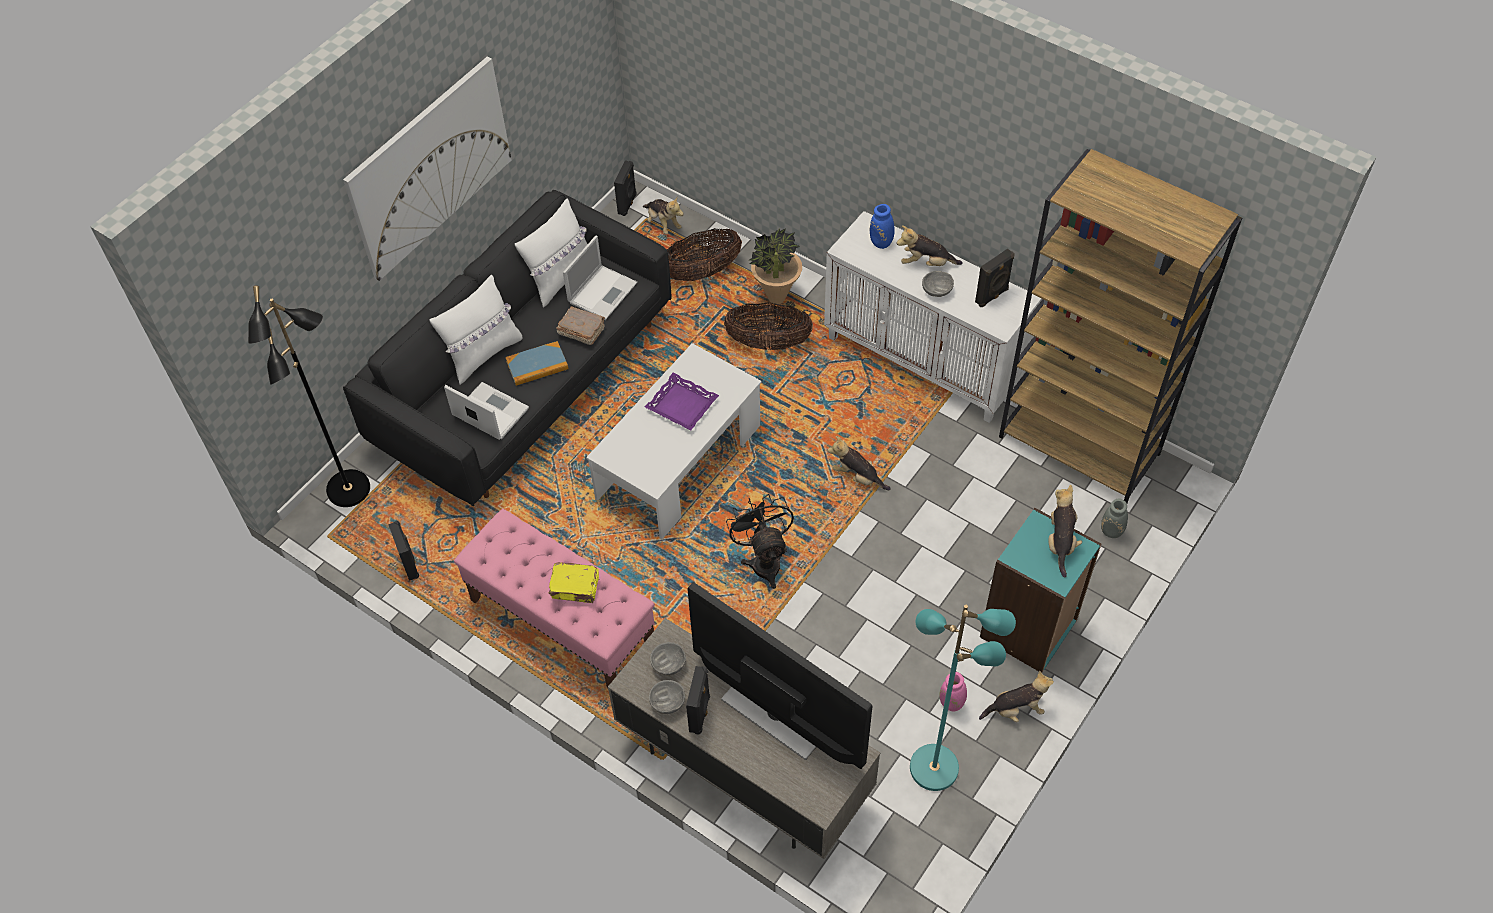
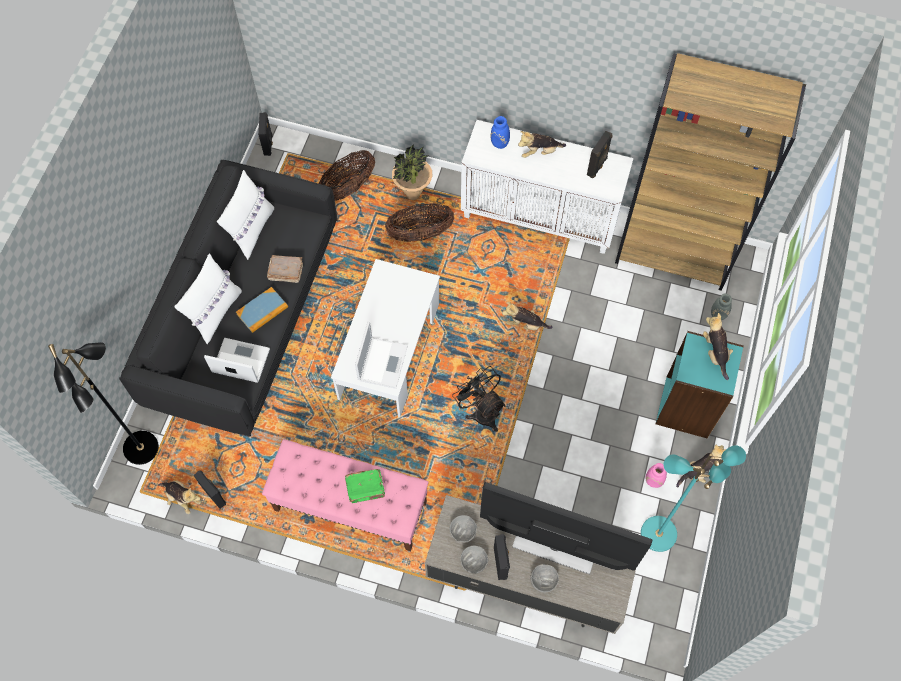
camera: 20 degrees left, 10 degrees up
(430, 167) = (140, 187): picture -> none
(575, 587) = (366, 488): yellow book -> green book
(603, 291) = (289, 234): laptop -> laptop (383, 361)
(663, 223) = (302, 154): plush toy -> plush toy (182, 498)
(681, 405) = (387, 313): purple tray -> none
(937, 290) = (555, 173): grey bowl -> grey bowl (543, 580)

